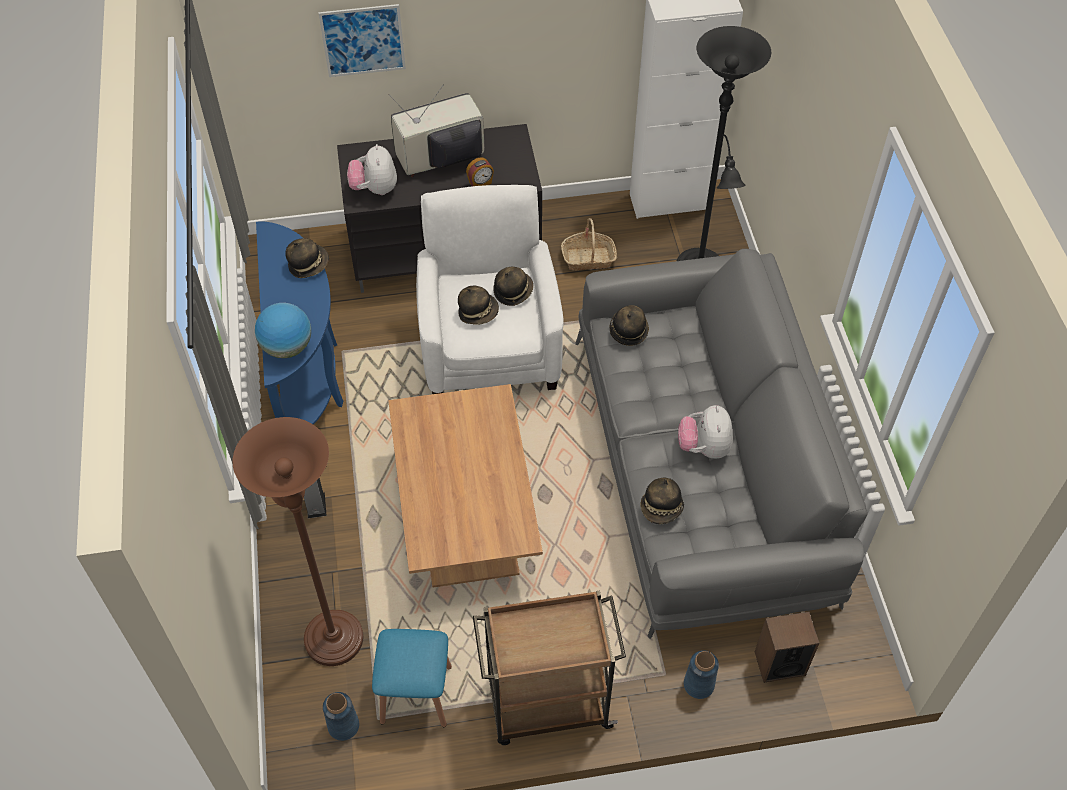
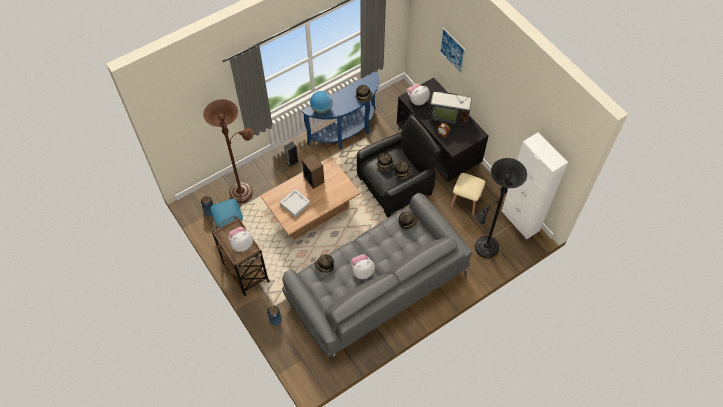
camera: 65 degrees right, 5 degrees up
(443, 159) = (448, 115): television -> television turned 150 degrees clockwise
(472, 510) = (295, 204): none -> grey tray
(490, 347) = (396, 185): white armchair -> black armchair
(559, 629) = (241, 244): none -> plush toy
(588, 258) = (465, 202): basket -> beige stool
(779, 663) = (297, 346): speaker -> speaker (314, 179)

